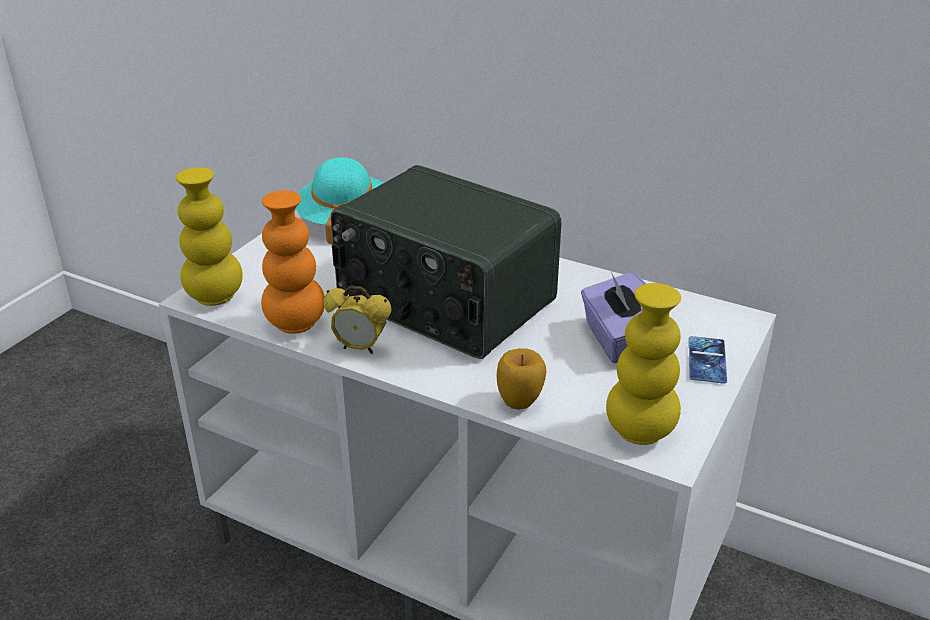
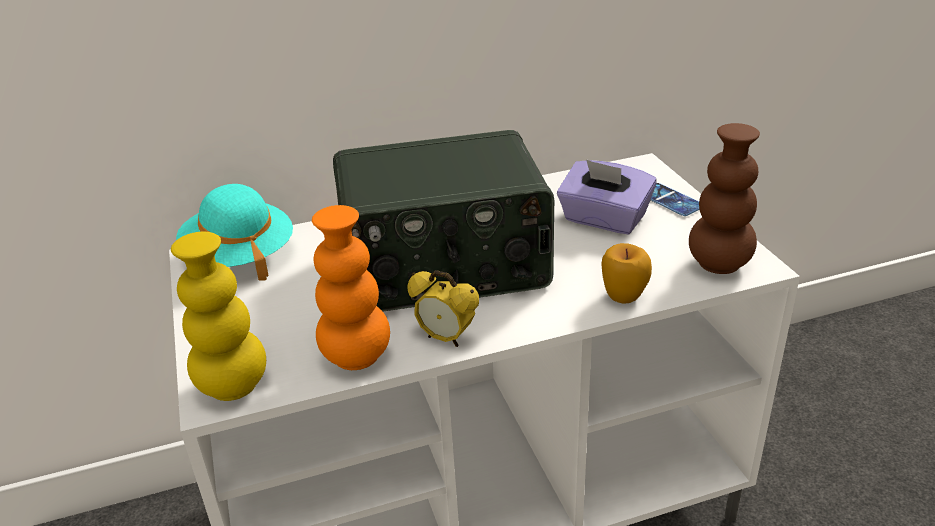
camera: 45 degrees left, 0 degrees up
(360, 348) = (446, 338): alarm clock -> alarm clock turned 60 degrees clockwise
(639, 432) = (718, 264): yellow vase -> brown vase

